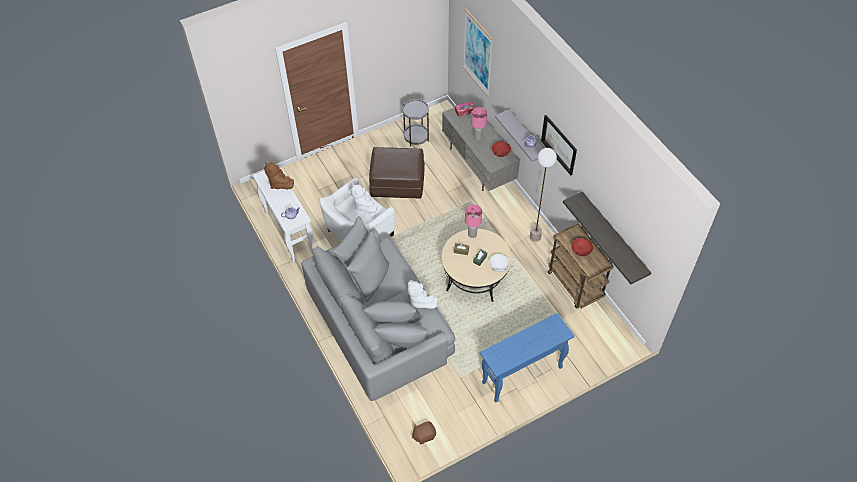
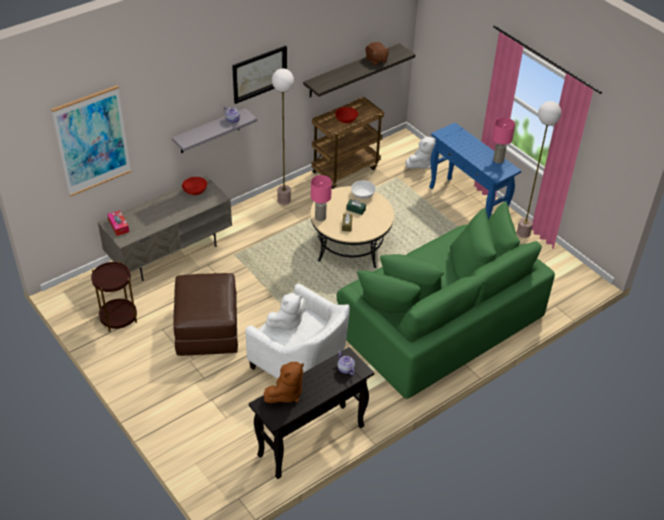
camera: 100 degrees left, 10 degrees down
(288, 232) = (310, 441): white console table -> black console table
(379, 324) = (437, 322): grey sofa -> green sofa
(416, 137) = (118, 317): grey side table -> brown side table
(420, 301) = (431, 250): white plush toy -> white plush toy (420, 164)
(424, 435) = (564, 271): brown plush toy -> brown plush toy (376, 60)
(477, 138) = (169, 212): pink table lamp -> pink table lamp (498, 160)
(479, 414) = (523, 233): none -> floor lamp

